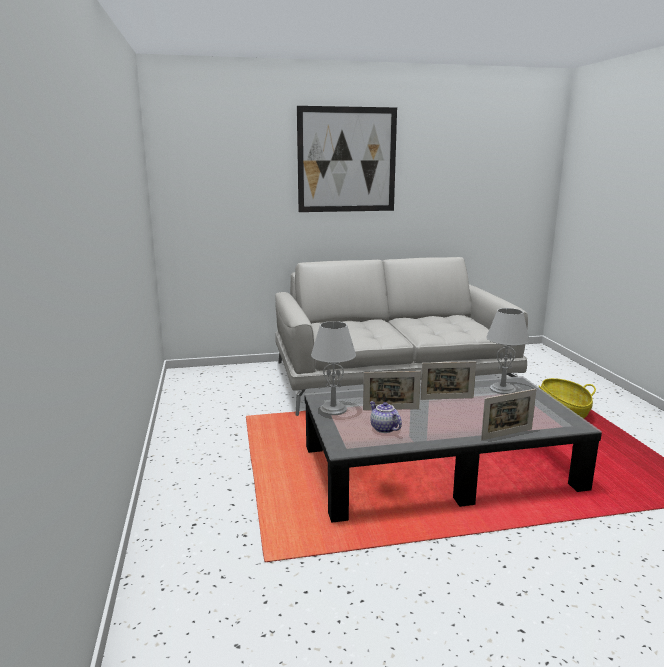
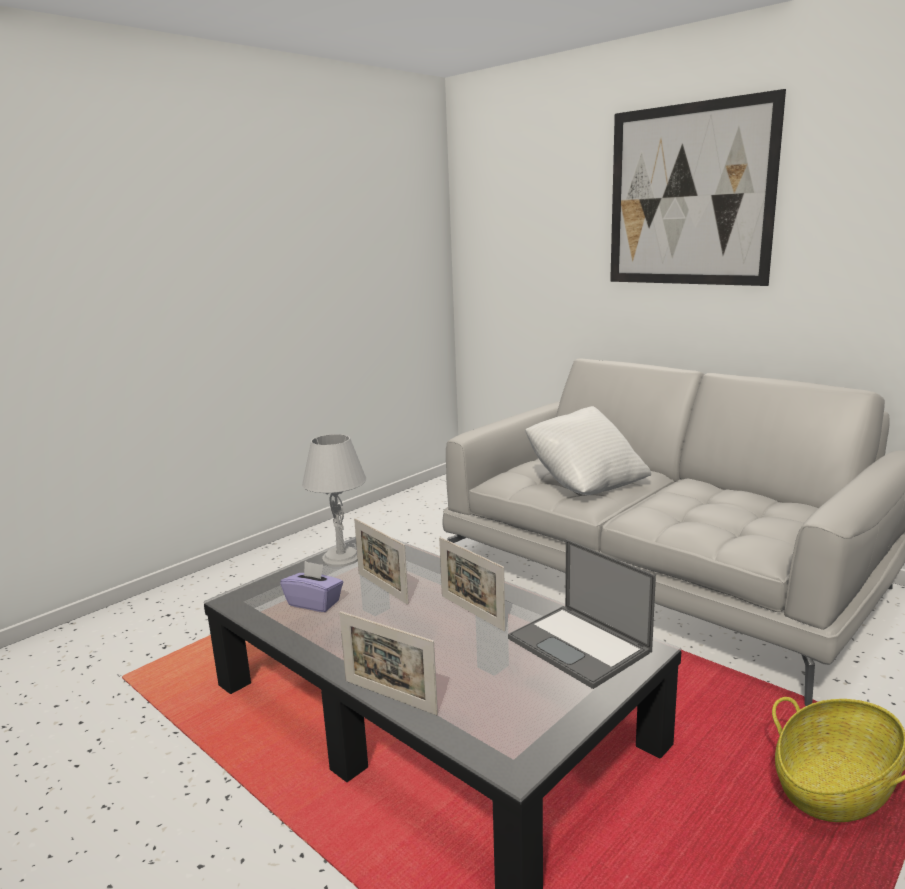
camera: 55 degrees right, 0 degrees up
(370, 332) = (585, 484): none -> white pillow
(383, 429) = (314, 603): teapot -> purple tissue box
(502, 389) = (580, 645): grey table lamp -> laptop

